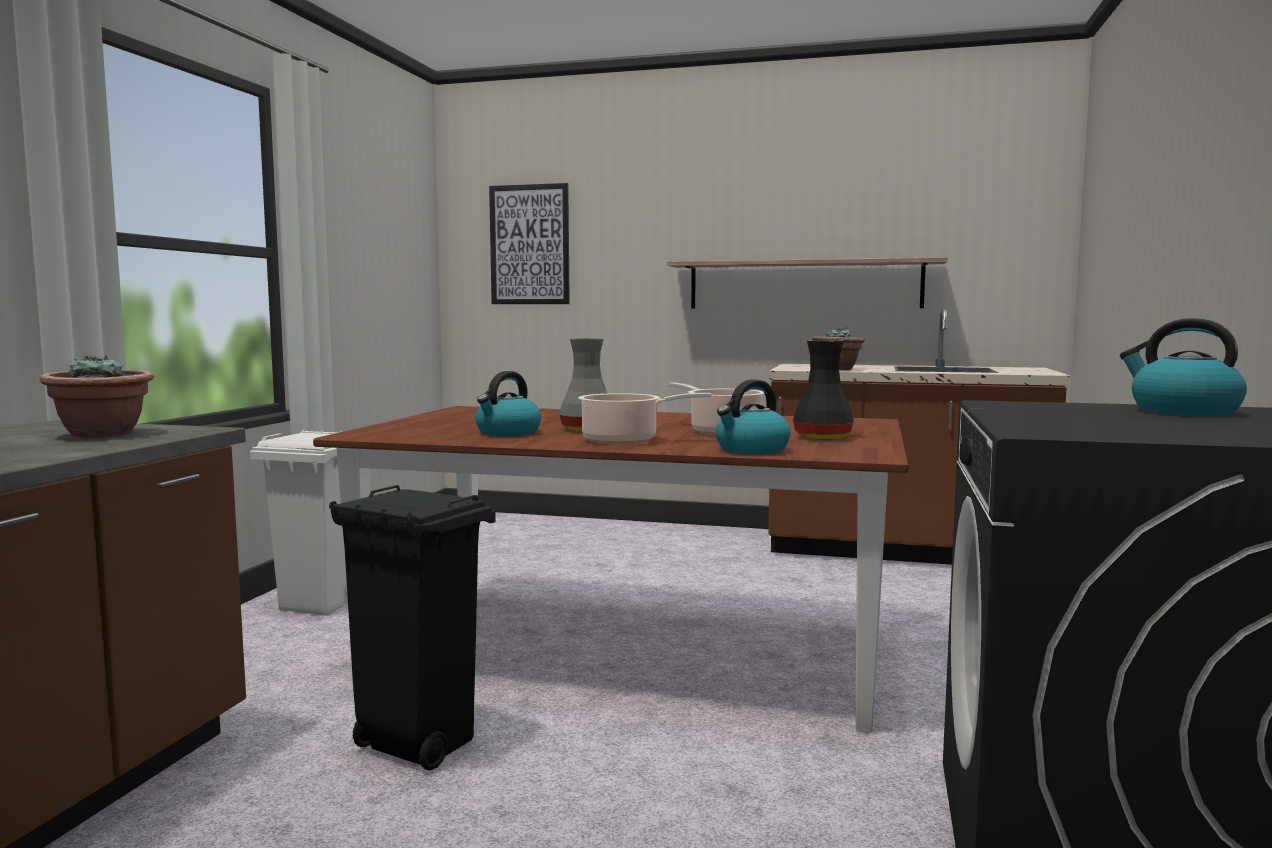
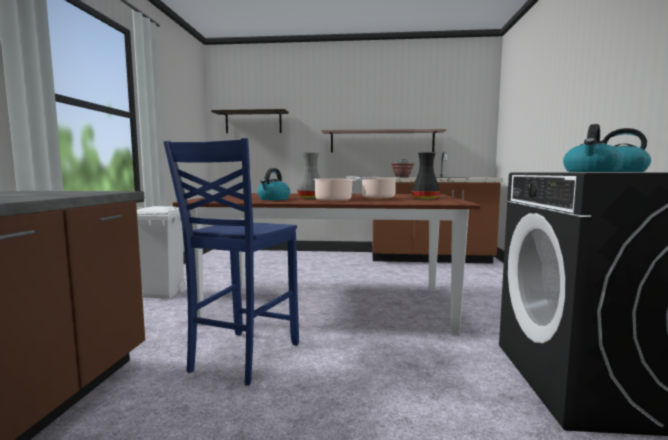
camera: 10 degrees left, 0 degrees up
(103, 434) = (61, 193): potted plant -> none
(416, 745) = (242, 357): black trash can -> blue chair
(529, 245) = (253, 122): picture -> shelf
(751, 450) = (402, 202): kettle -> kettle (591, 172)

